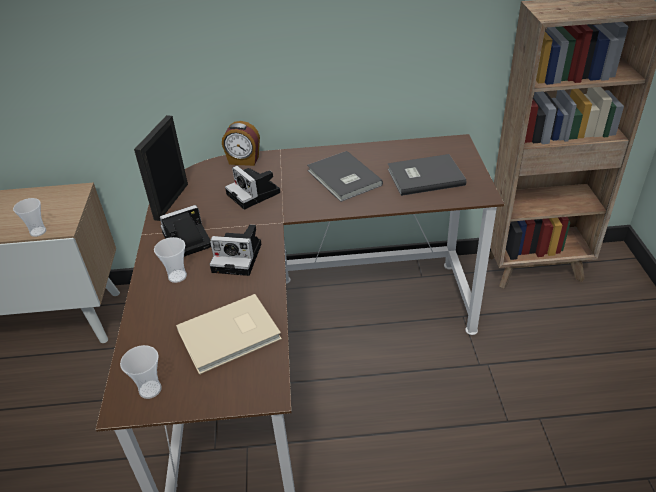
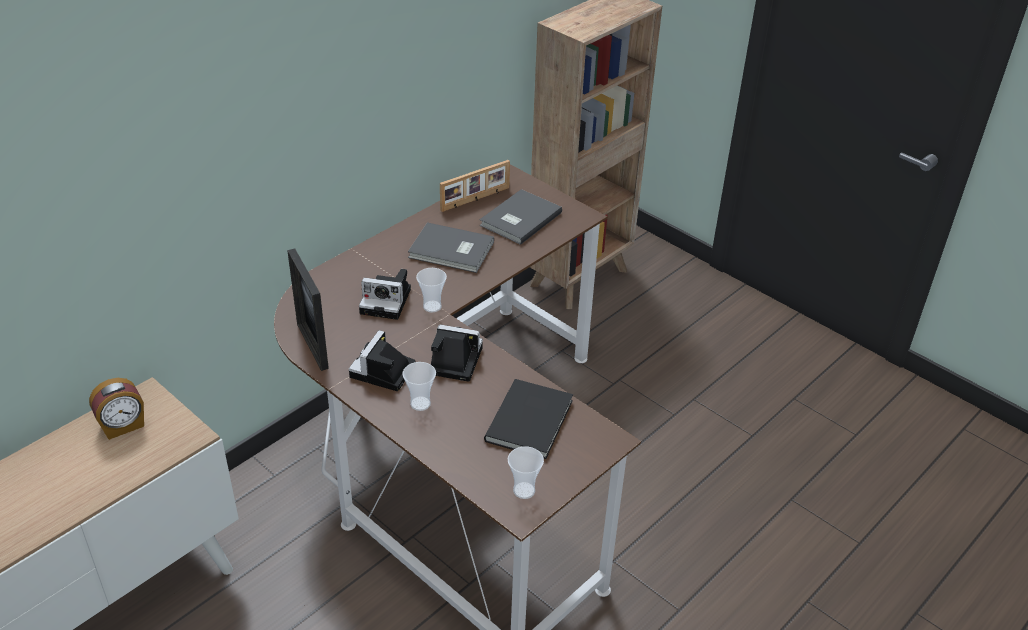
camera: 45 degrees left, 0 degrees up
(38, 231) = (169, 454): cup -> cup (432, 306)
(231, 336) = (532, 420): beige book -> black book
(239, 257) = (453, 361): camera -> camera turned 135 degrees counterclockwise
(243, 161) = (329, 275): alarm clock -> alarm clock (123, 426)
(408, 150) = (475, 199): none -> picture frame

